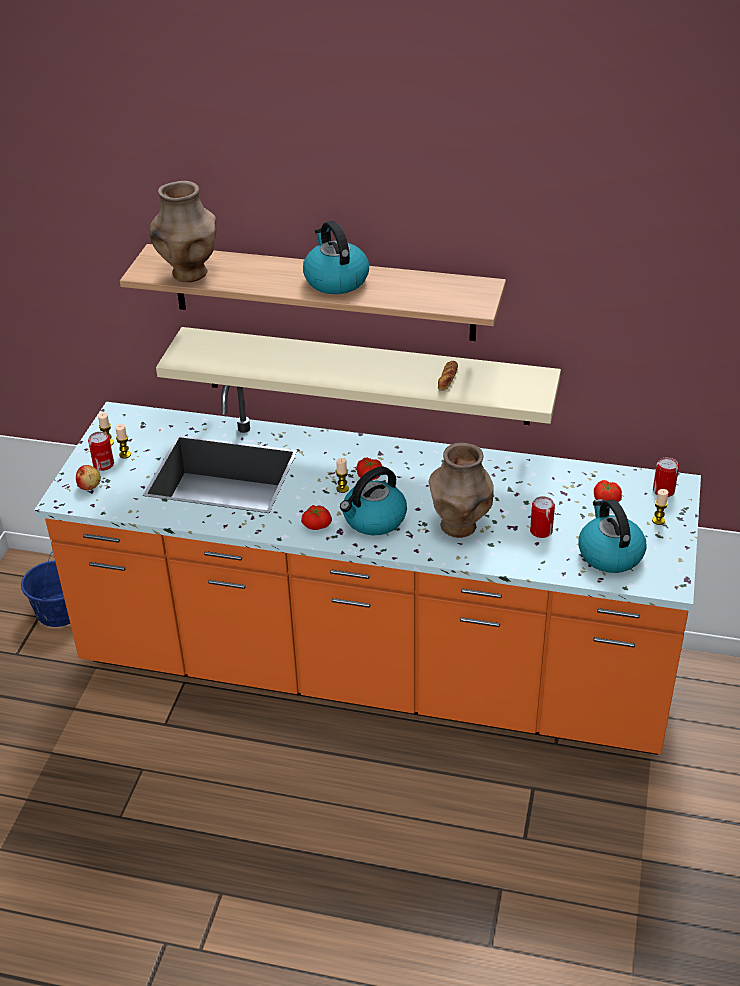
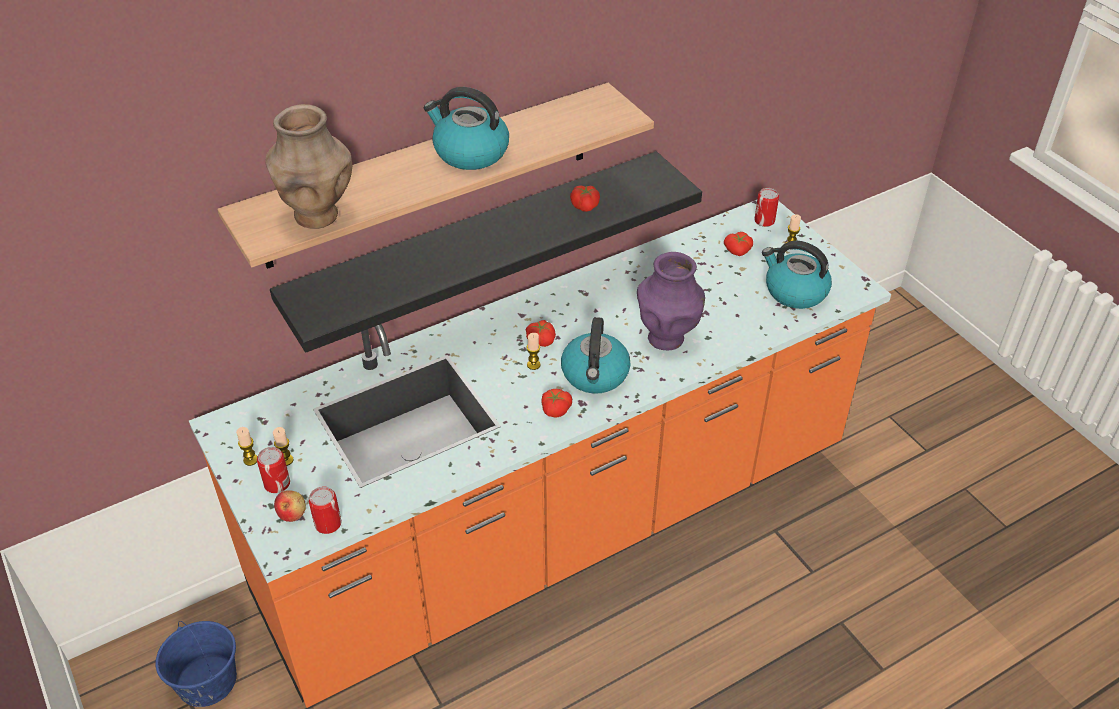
camera: 45 degrees left, 5 degrees up
(366, 376) = (478, 245): beige shelf -> black shelf
(447, 379) = (585, 206): bread -> tomato
(459, 527) = (667, 338): brown vase -> purple vase
(541, 531) = (727, 303): can -> can (328, 524)

